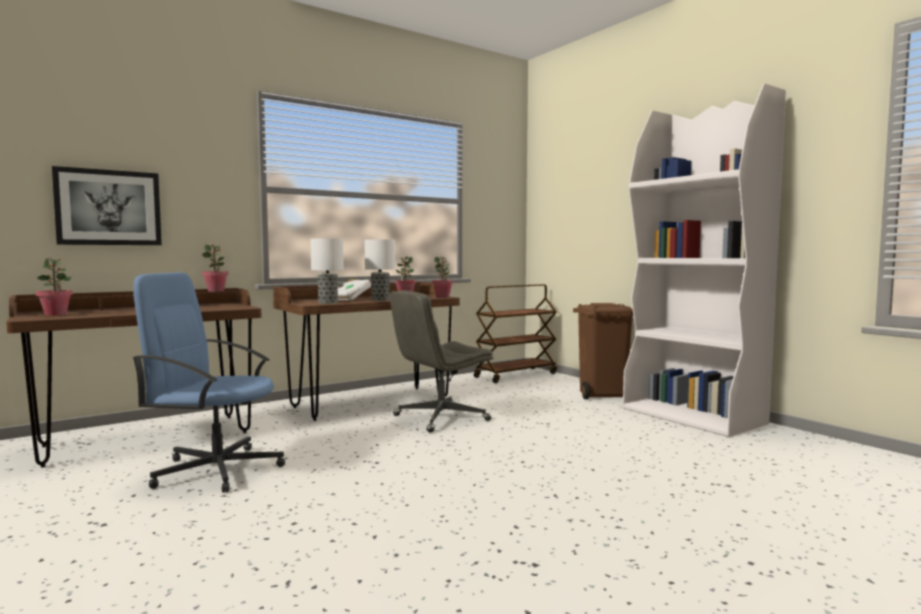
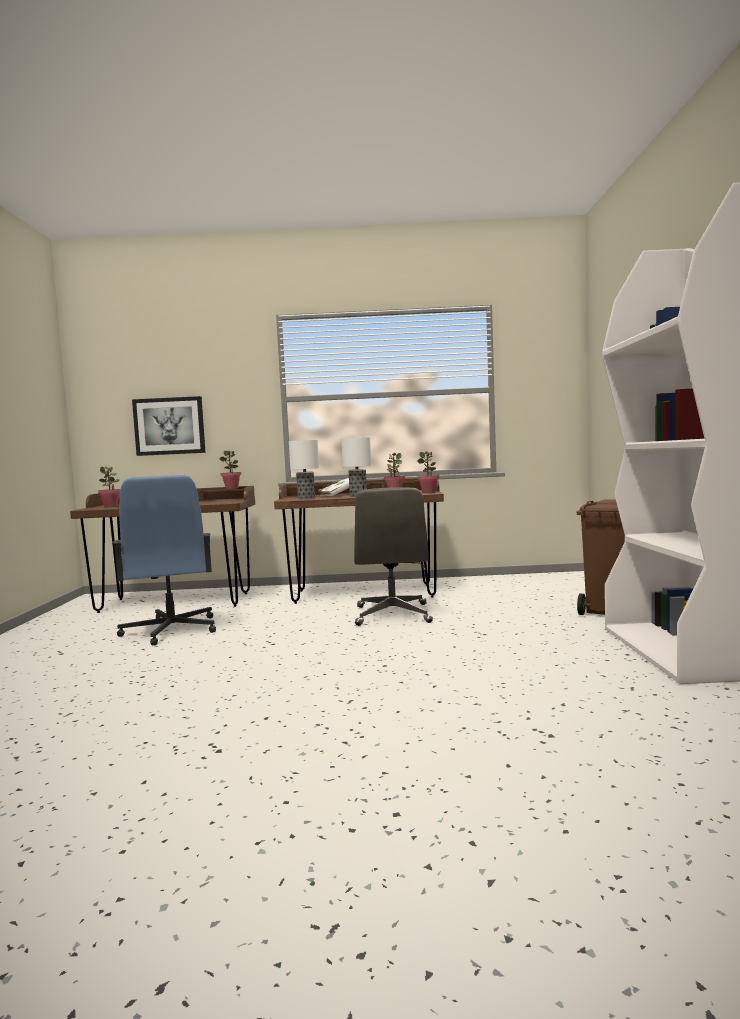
camera: 35 degrees right, 0 degrees up
(216, 470) = (171, 630): blue office chair -> blue office chair turned 150 degrees counterclockwise
(440, 418) = (393, 615): grey office chair -> grey office chair turned 90 degrees counterclockwise
(516, 375) = (553, 581): brown cart -> none

